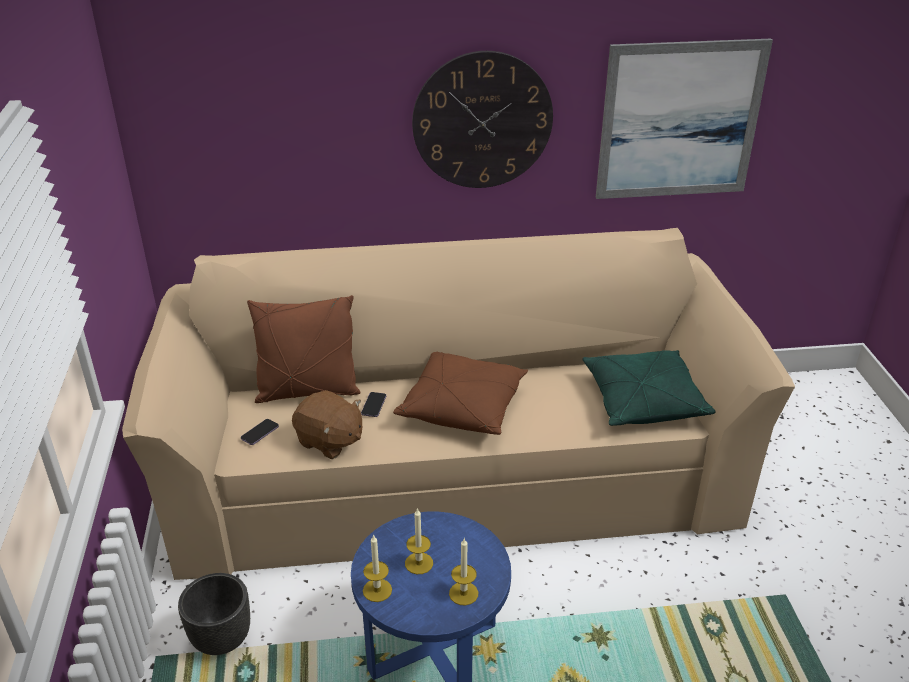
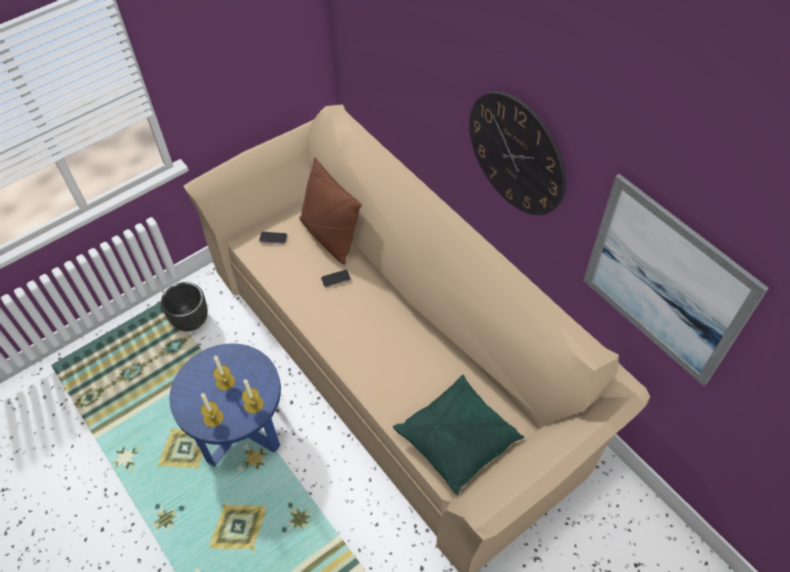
camera: 60 degrees right, 20 degrees up
(329, 441) = (287, 276): brown plush toy -> none
(377, 590) = (193, 372): candle -> candle (253, 404)
(462, 407) = (367, 328): brown pillow -> none

